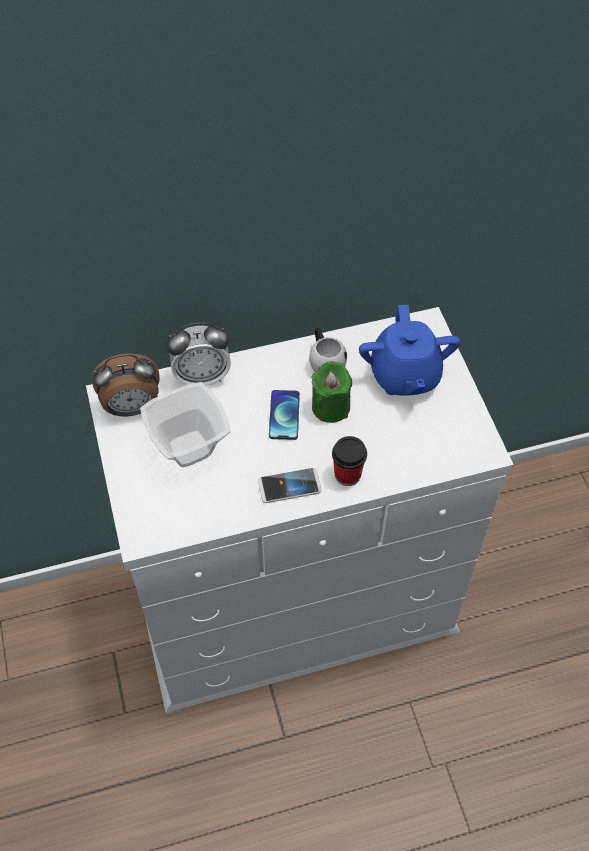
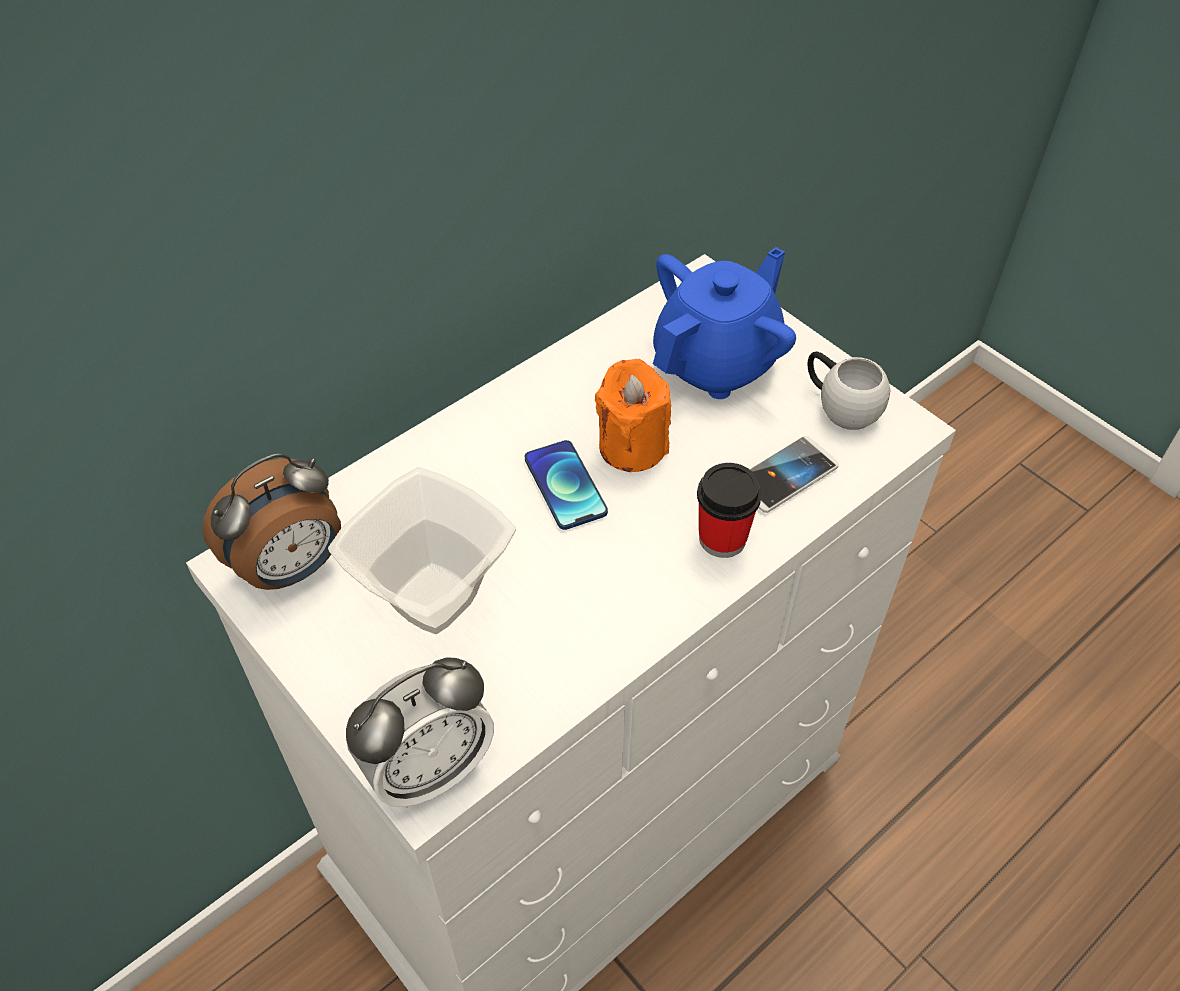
camera: 25 degrees left, 5 degrees down
(202, 376) = (391, 474): alarm clock -> alarm clock (429, 769)
(289, 486) = (640, 593): phone -> phone (785, 475)
(325, 361) = (582, 383): white mug -> white mug (839, 406)
(330, 407) = (632, 446): green candle -> orange candle
(404, 376) = (717, 362): blue teapot -> blue teapot turned 105 degrees counterclockwise

